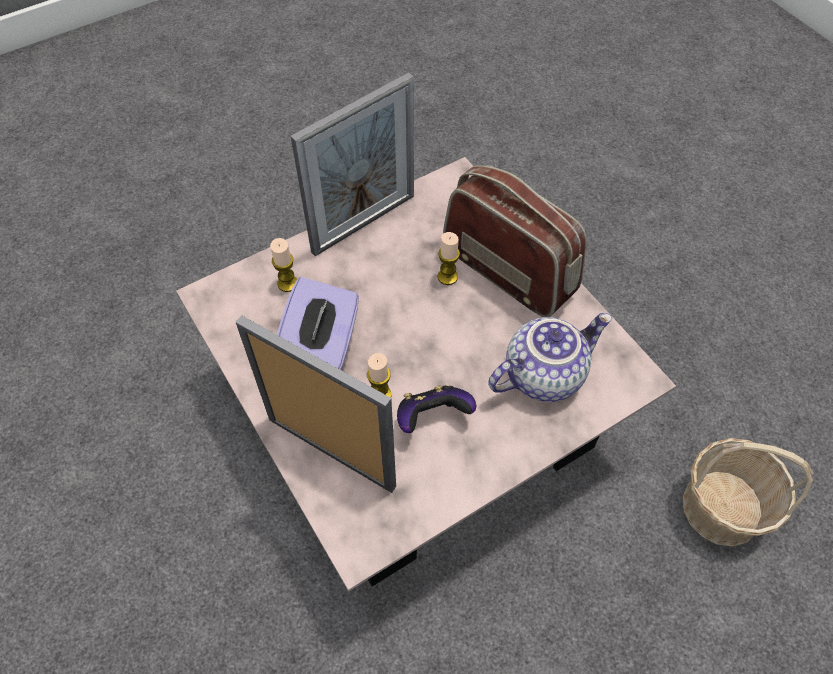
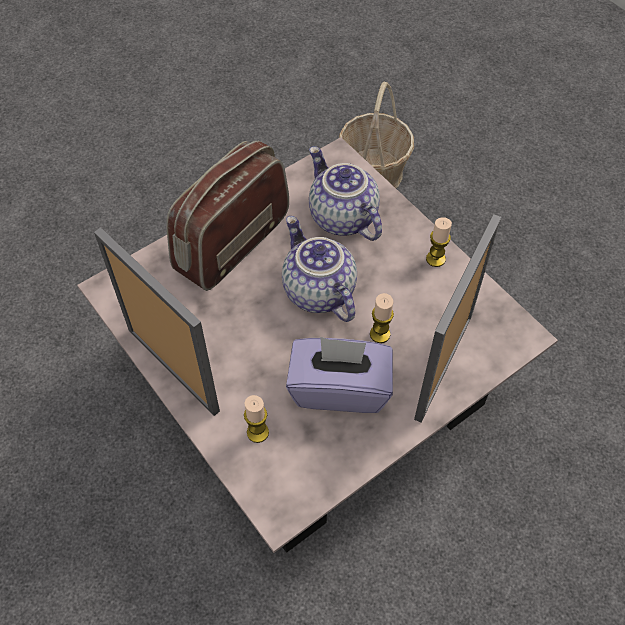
camera: 95 degrees left, 0 degrees up
(432, 417) = (396, 293): game controller -> none
(441, 341) = (317, 291): none -> teapot
(447, 277) = (241, 290): candle -> candle (435, 259)

